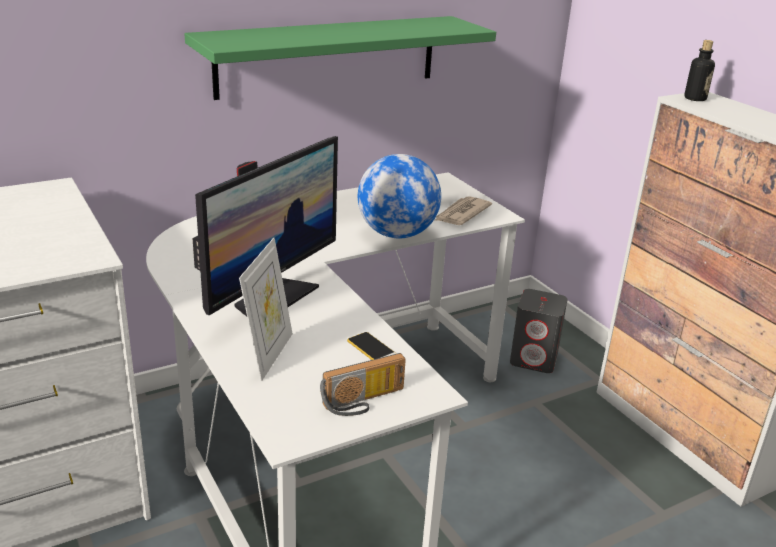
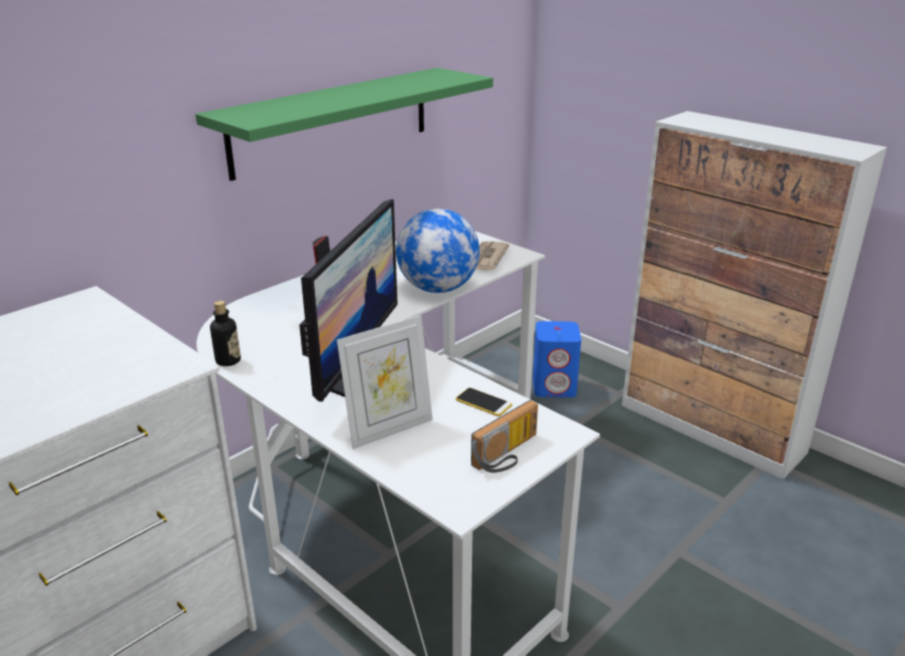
camera: 15 degrees left, 0 degrees up
(269, 354) = (389, 429): picture frame -> picture frame turned 60 degrees clockwise
(534, 359) = (554, 387): grey speaker -> blue speaker
(695, 98) = (687, 119): bottle -> bottle (228, 360)

